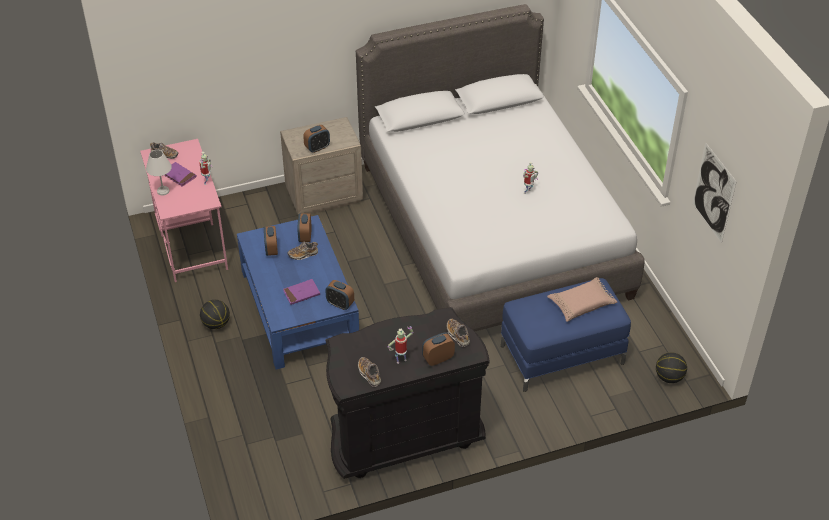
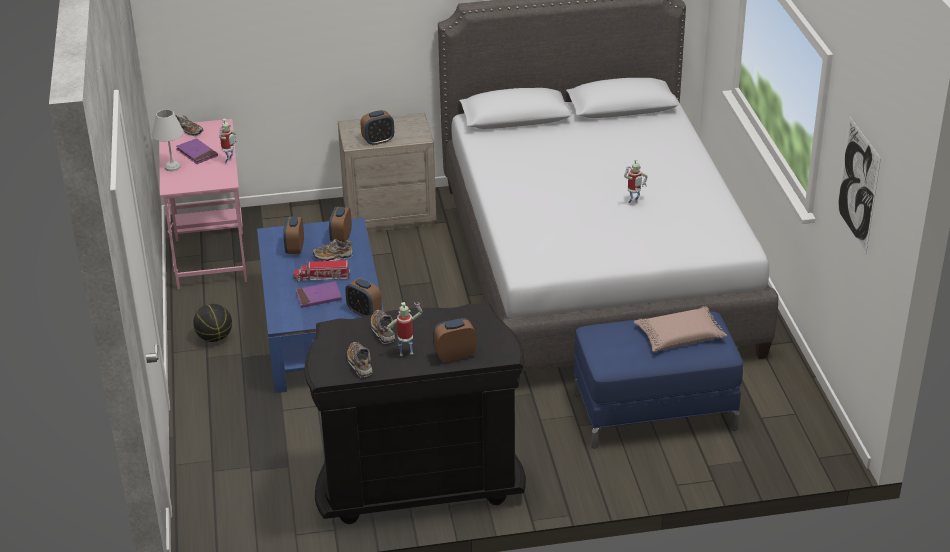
camera: 10 degrees right, 10 degrees down
(299, 274) = (322, 277): none -> toy truck
(458, 335) = (488, 333): shoe -> shoe (383, 331)
(669, 377) = (795, 451): basketball -> none

